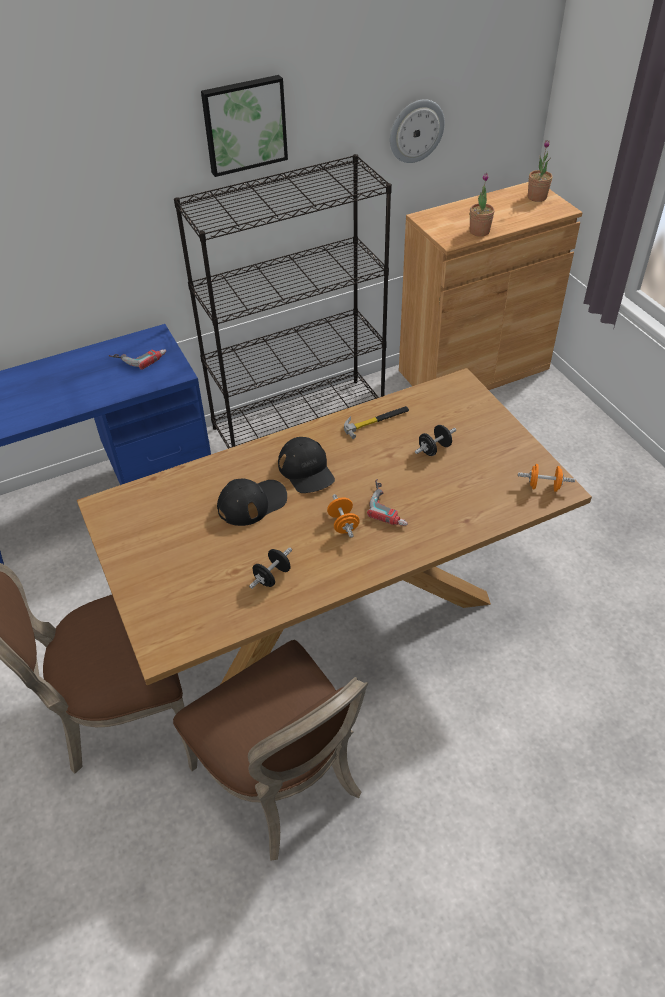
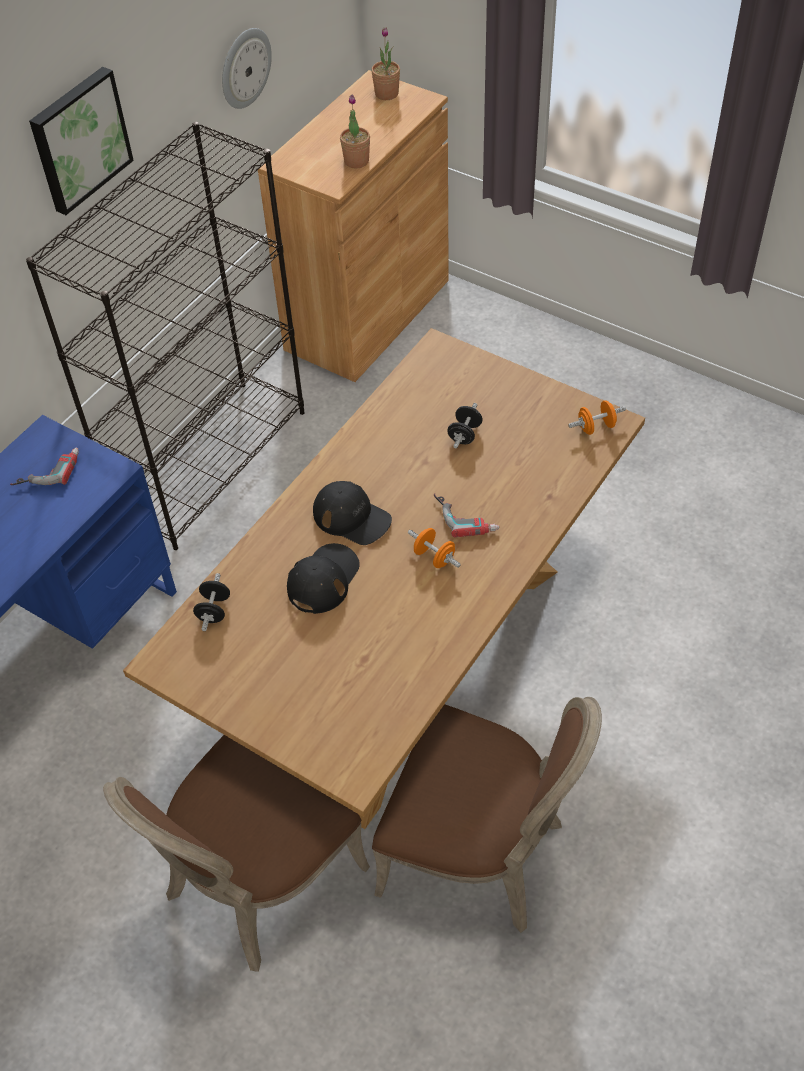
camera: 30 degrees left, 5 degrees up
(272, 576) = (406, 645): black dumbbell -> black dumbbell (214, 610)
(376, 421) = (382, 429): hammer -> none

